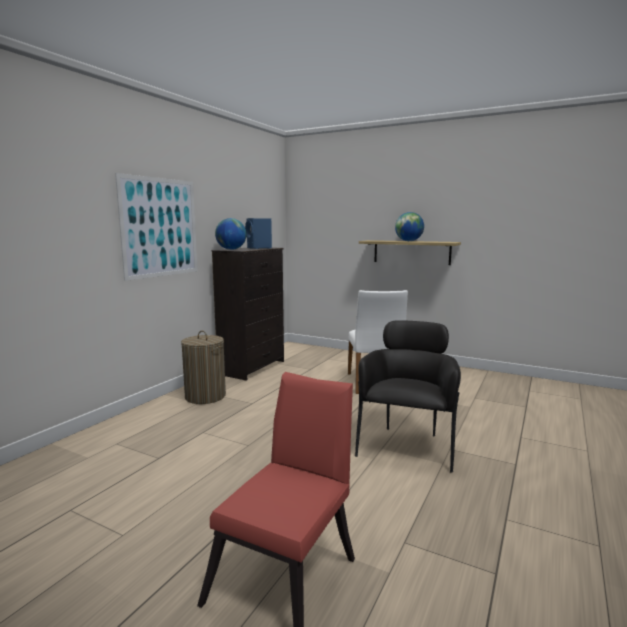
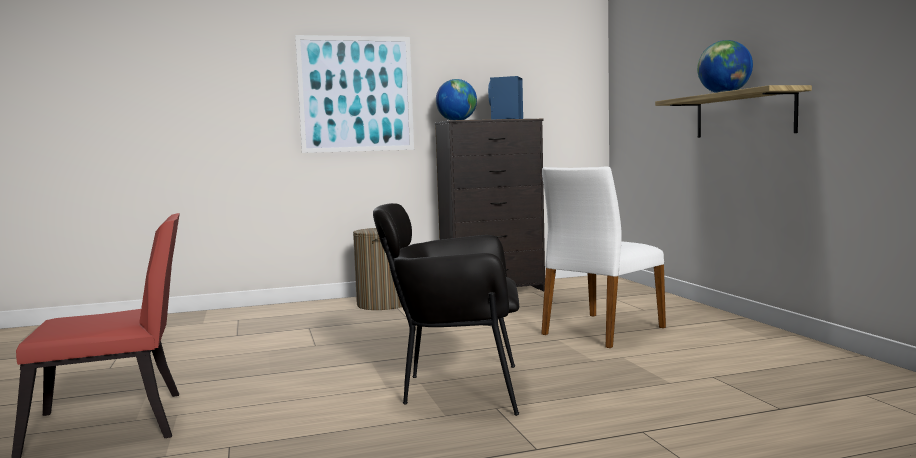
camera: 45 degrees right, 5 degrees down
(407, 445) = (455, 389): black armchair -> black armchair turned 150 degrees counterclockwise

